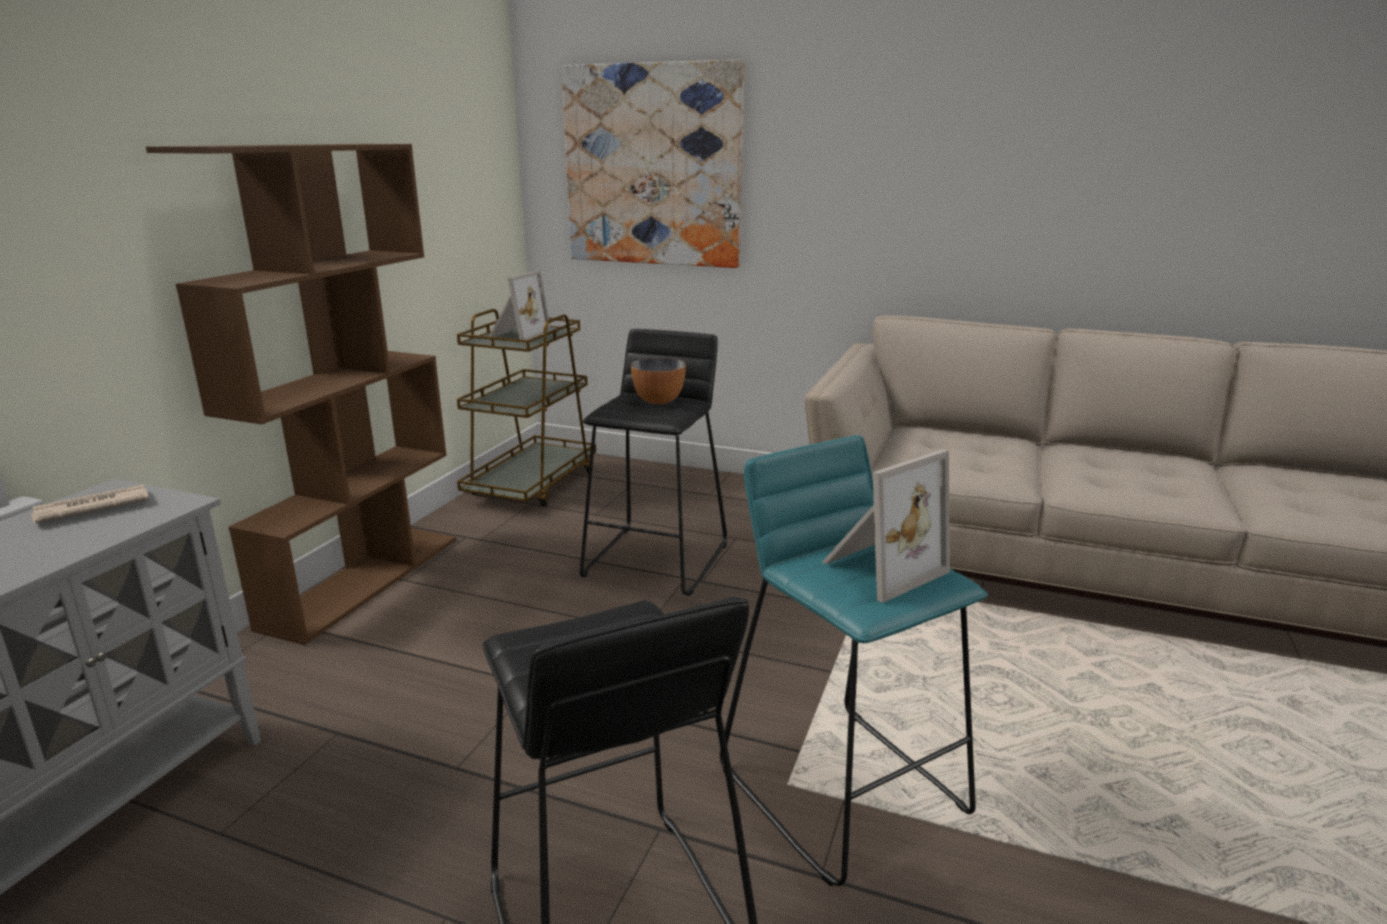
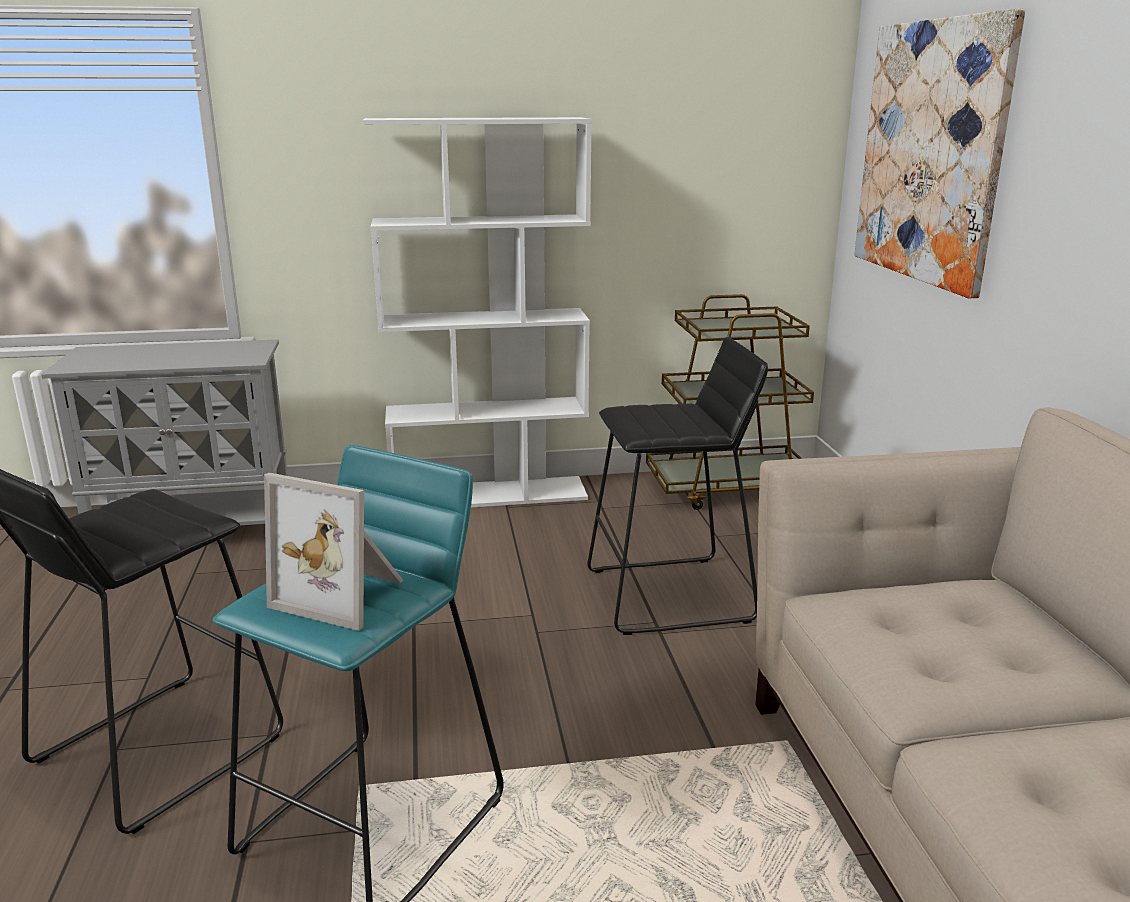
camera: 60 degrees right, 0 degrees up
(91, 508) = (230, 349): newspaper -> none
(363, 580) = (490, 494): brown bookcase -> white bookcase
(517, 336) = (735, 326): picture frame -> none
(658, 401) = (683, 419): bowl -> none

